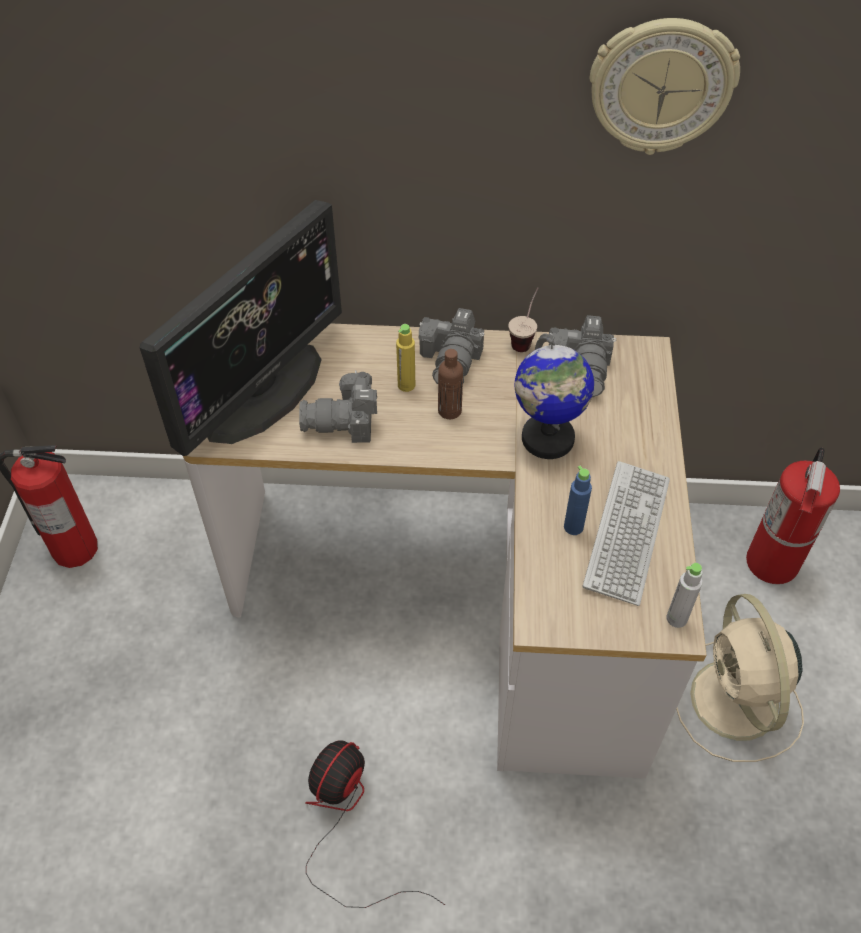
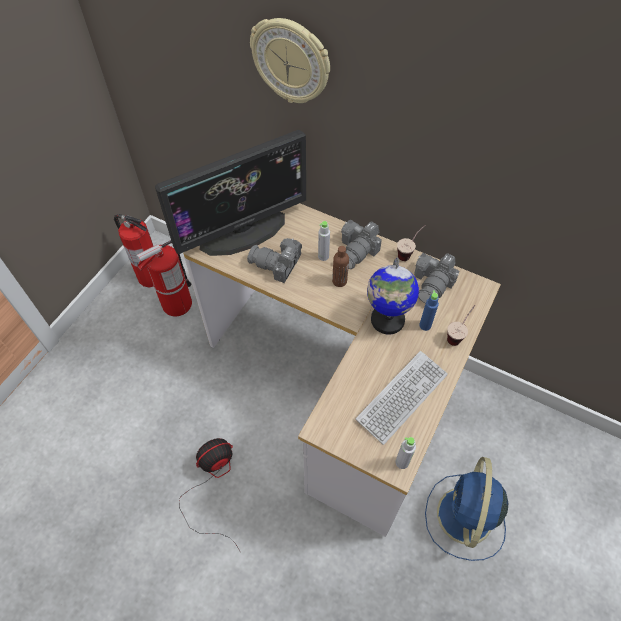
camera: 25 degrees right, 5 degrees up
(406, 385) = (323, 256): yellow bottle -> grey bottle
(573, 527) = (372, 380): blue bottle -> blue bottle (425, 325)
(652, 422) = (458, 334): none -> cup
(661, 86) = (521, 123): wall clock -> wall clock (291, 61)
(735, 703) = (464, 518): beige fan -> blue fan
(772, 563) = (534, 443): fire extinguisher -> fire extinguisher (176, 304)

